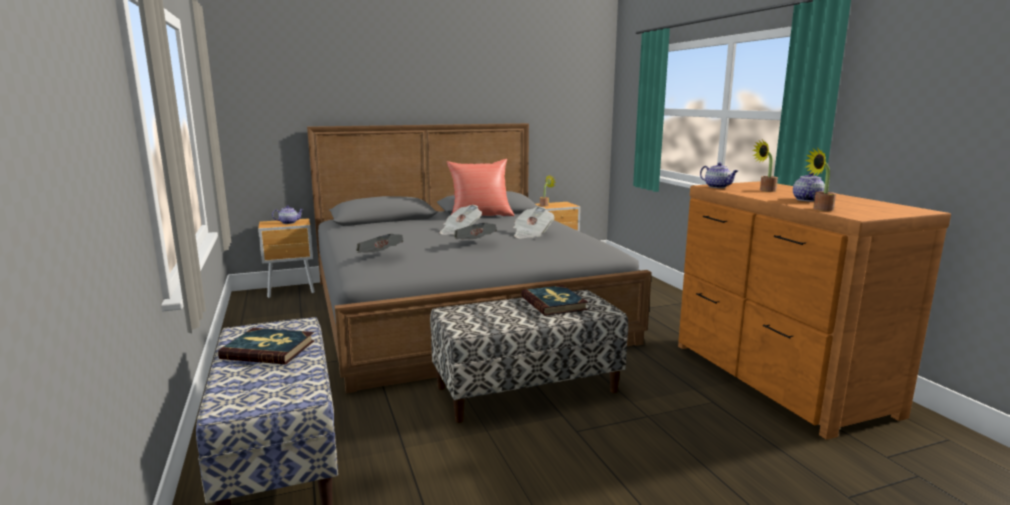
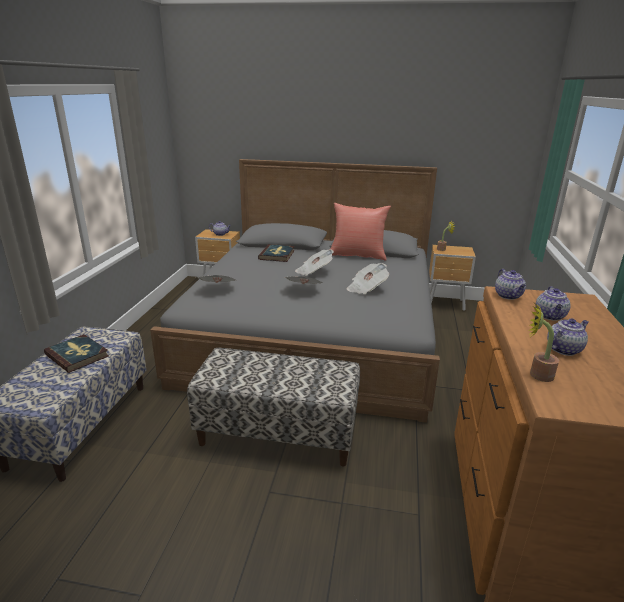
camera: 30 degrees right, 10 degrees up
(554, 303) = (308, 371): book -> book (277, 255)
(764, 190) = (550, 316): potted plant -> teapot

